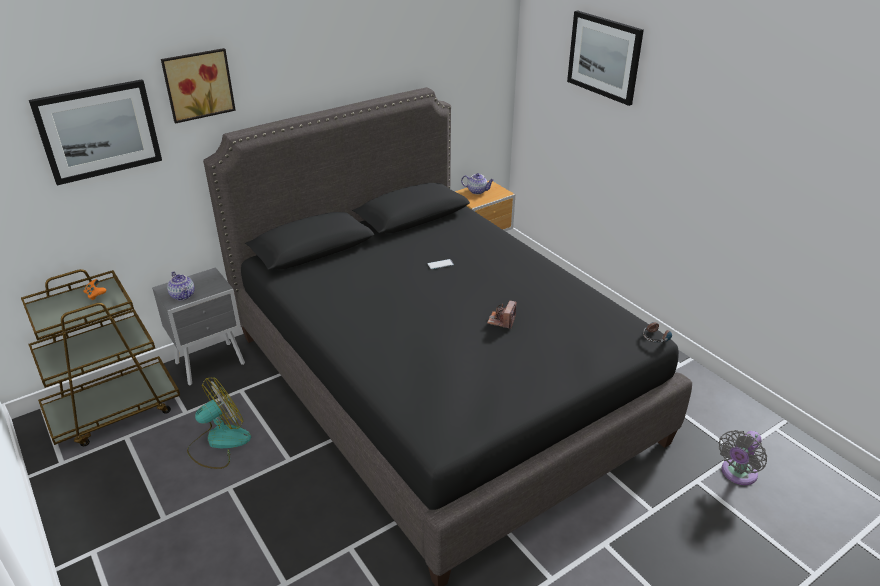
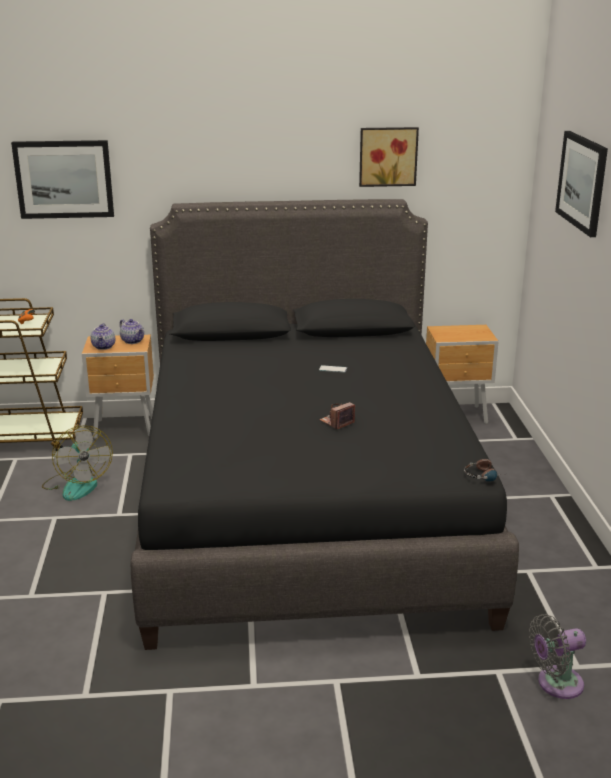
camera: 30 degrees right, 10 degrees down
(198, 84) = (157, 153): picture -> picture (387, 156)
(212, 364) = (126, 429): grey nightstand -> brown nightstand
(219, 442) = (77, 484): fan -> fan turned 75 degrees clockwise
(477, 191) = (459, 330): teapot -> teapot (133, 341)

